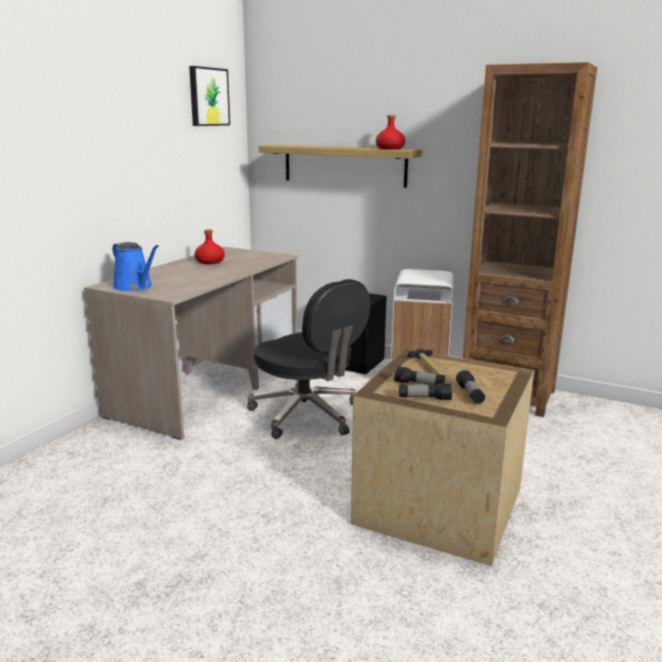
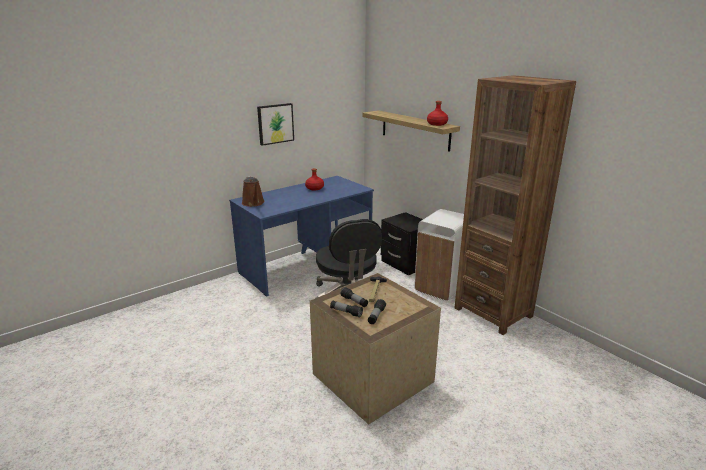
camera: 25 degrees right, 5 degrees up
(135, 287) = (253, 203): blue watering can -> brown watering can
(208, 97) = (330, 80): picture -> picture (275, 123)
(208, 387) = (306, 265): beige desk -> blue desk

